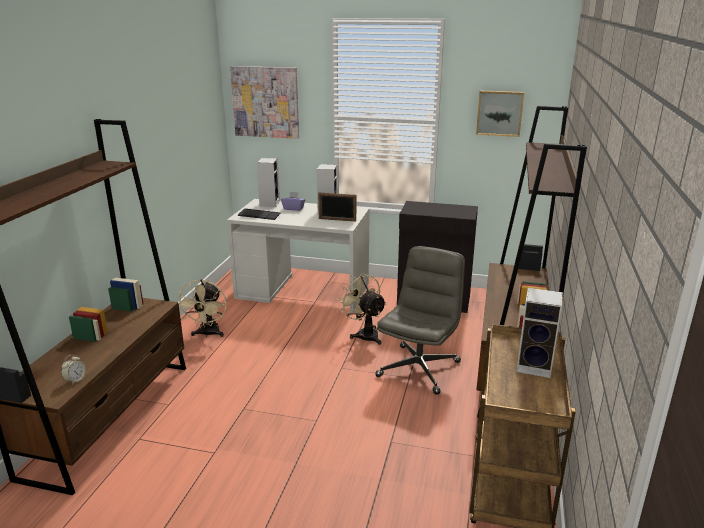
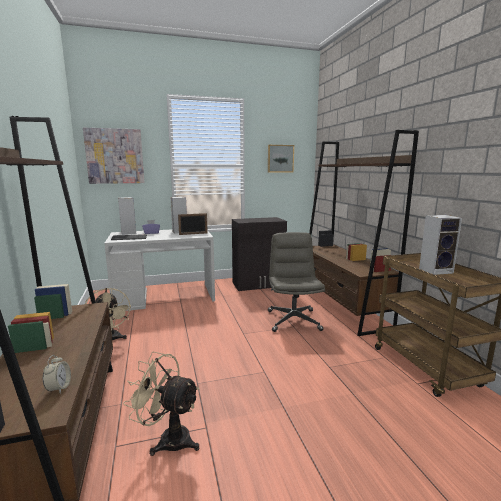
camera: 30 degrees left, 10 degrees down
(364, 334) = (236, 310): beige fan -> beige fan (168, 438)

